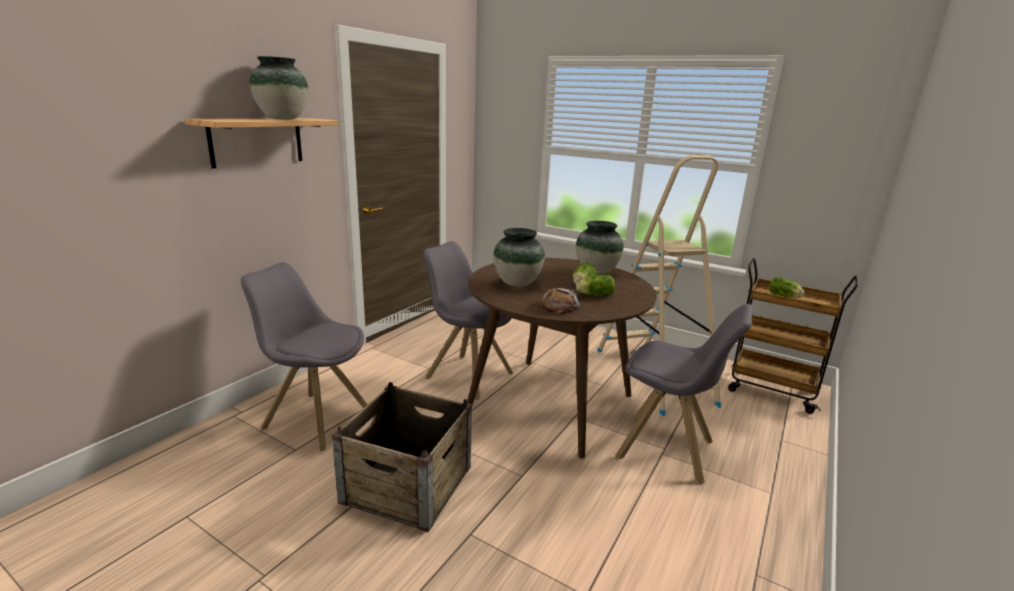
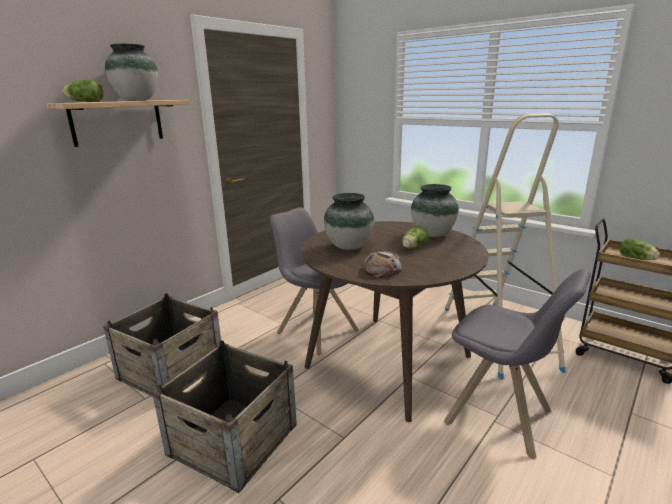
camera: 10 degrees right, 0 degrees up
(316, 419) = (171, 369): grey chair -> crate
(594, 295) = (421, 258): lettuce -> lettuce (84, 102)

